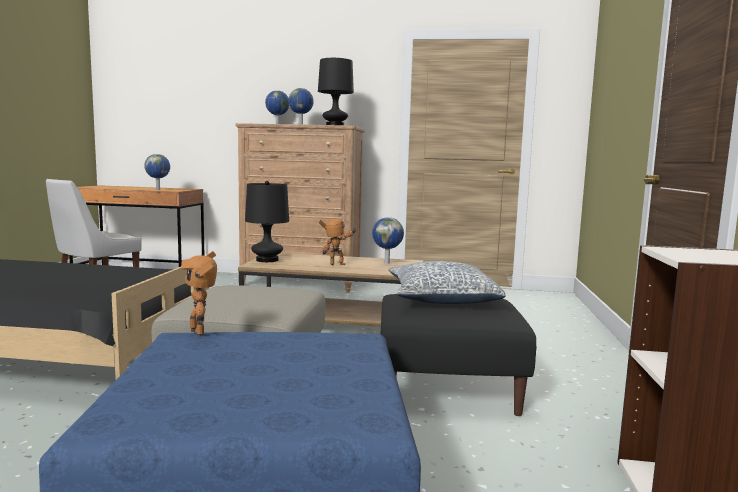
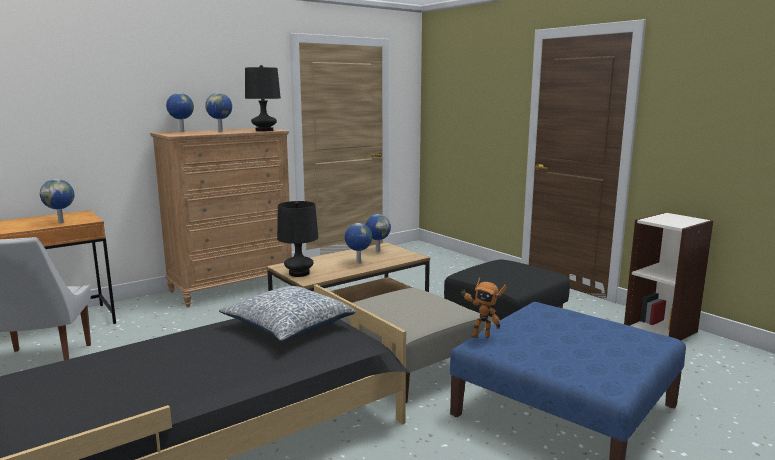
camera: 45 degrees left, 5 degrees up
(337, 265) = (358, 262): toy robot -> globe
(441, 299) = (489, 270): pillow -> pillow (287, 327)

